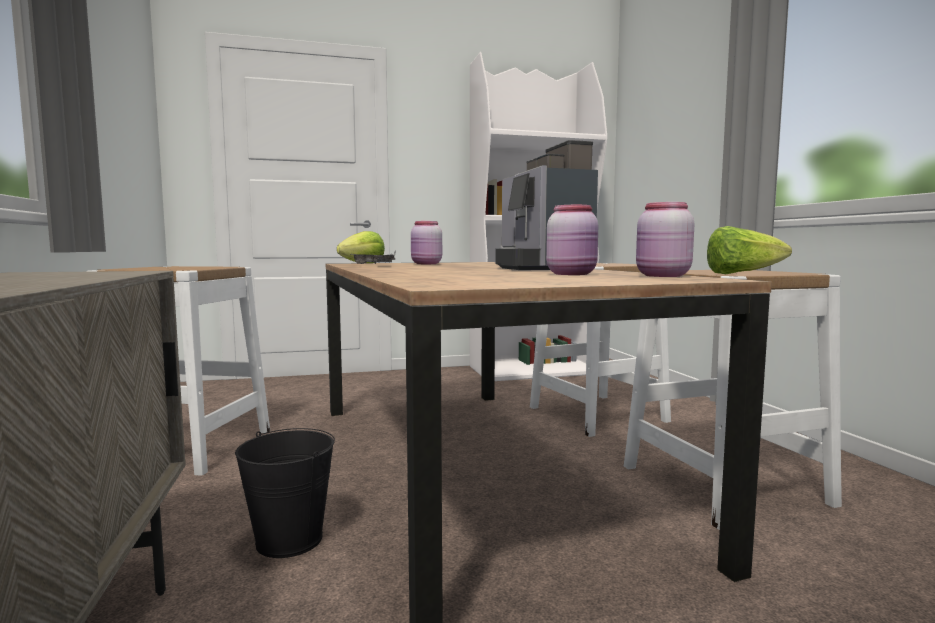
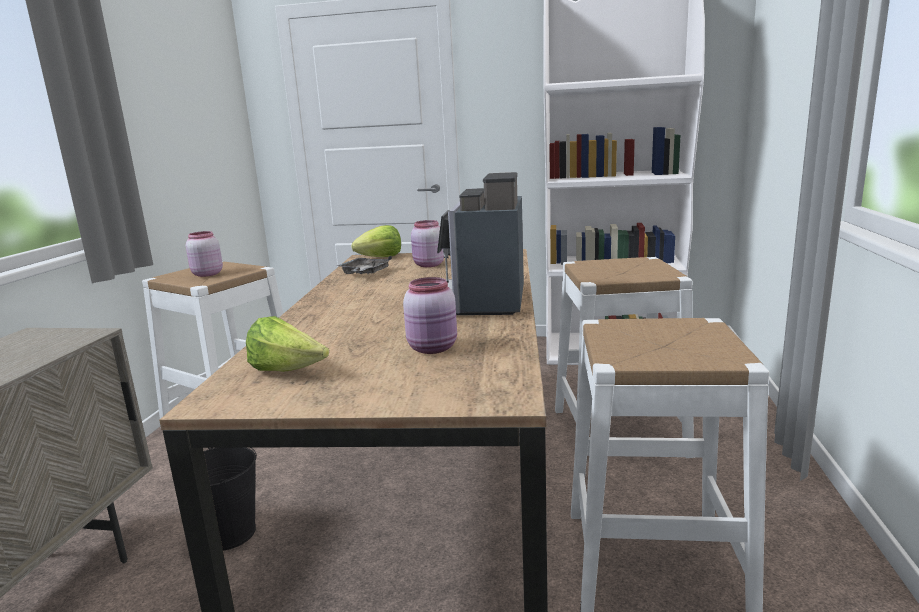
camera: 25 degrees right, 10 degrees up
(661, 276) = (496, 370): pink jar -> pink jar (206, 274)
(741, 274) = (631, 359): lettuce -> lettuce (288, 371)

